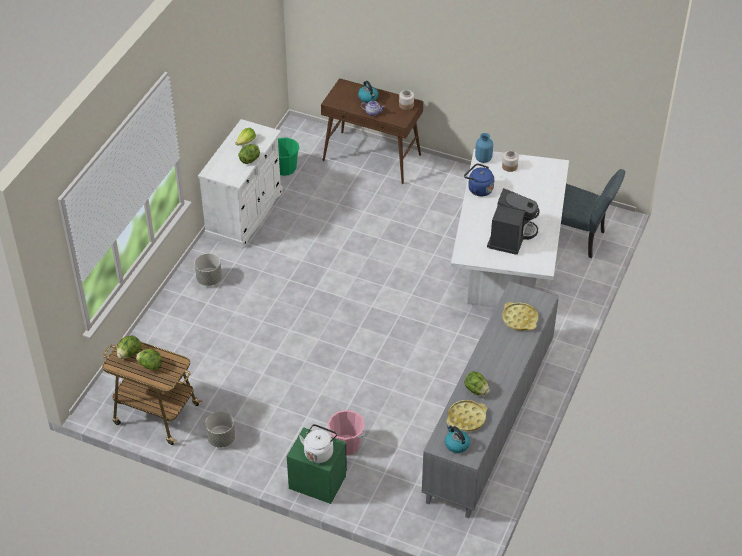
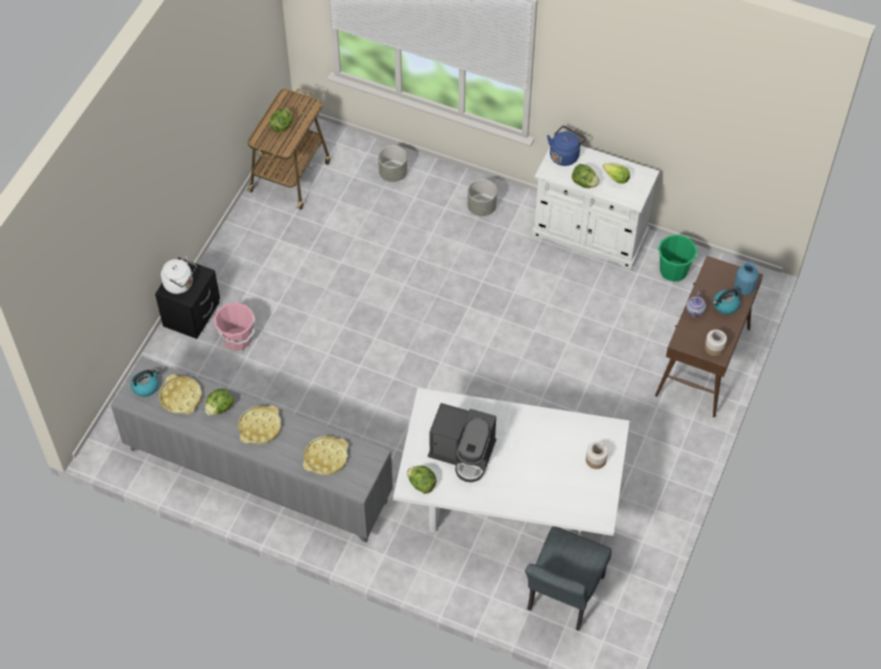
camera: 90 degrees right, 10 degrees up
(129, 354) = (299, 108): lettuce -> lettuce (421, 484)
(221, 439) = (254, 231): grey planter -> grey planter (393, 174)
(317, 482) = (191, 314): green nightstand -> black nightstand
(478, 189) = (549, 422): blue kettle -> blue kettle (565, 155)
(483, 159) = (609, 430): blue vase -> blue vase (744, 289)
(493, 362) = (260, 427): none -> yellow tray

